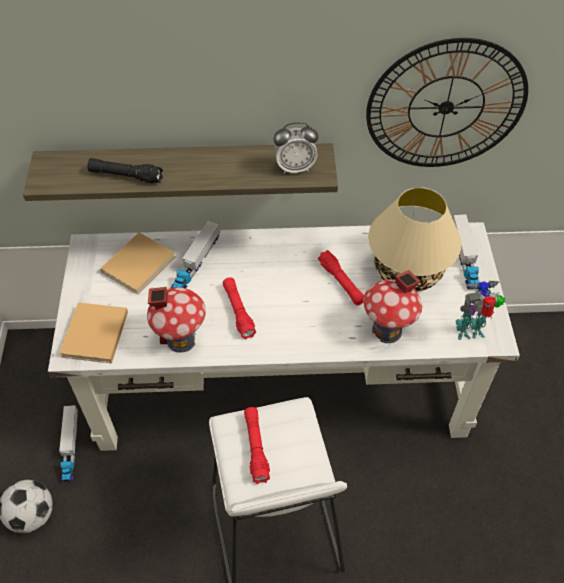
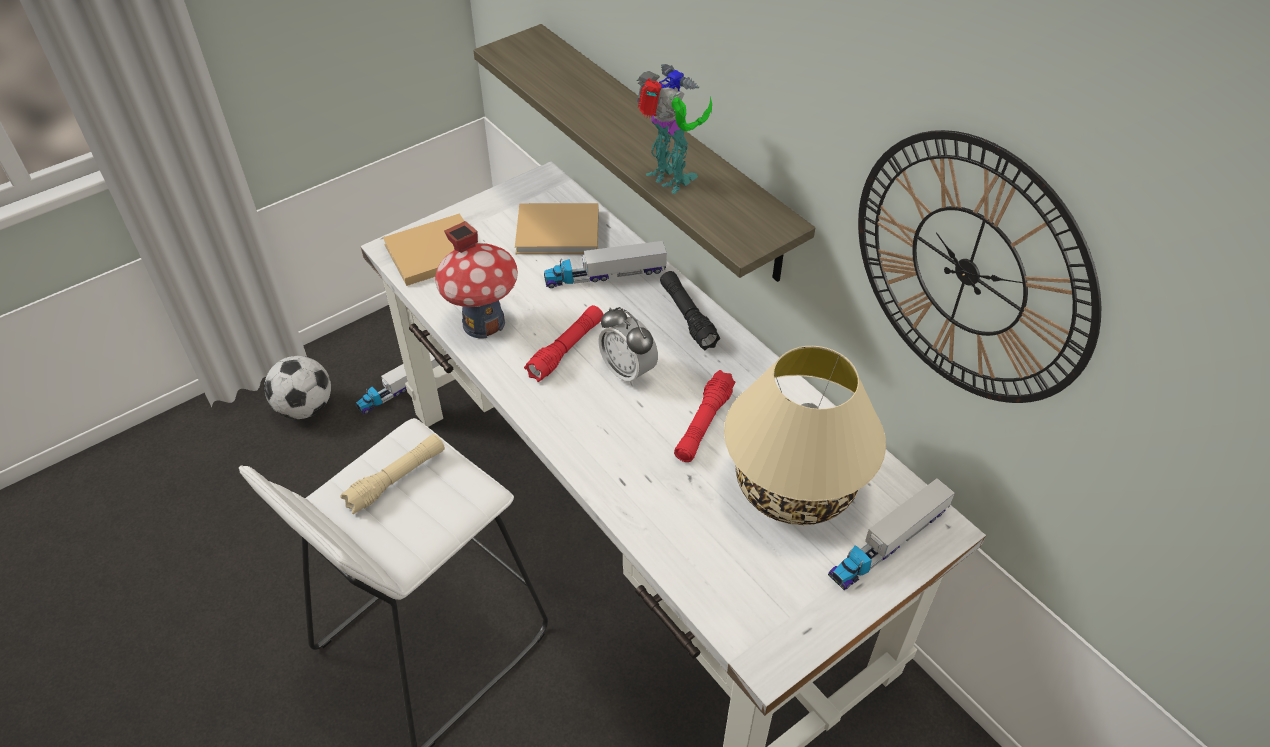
camera: 55 degrees right, 5 degrees down
(126, 176) = (570, 97): black flashlight -> black flashlight (687, 316)
(256, 447) = (396, 479): red flashlight -> beige flashlight
(295, 167) = (730, 215): alarm clock -> alarm clock (628, 371)
(387, 330) = (667, 514): toy house -> none
(471, 332) = (753, 618): toy robot -> toy robot (670, 180)

